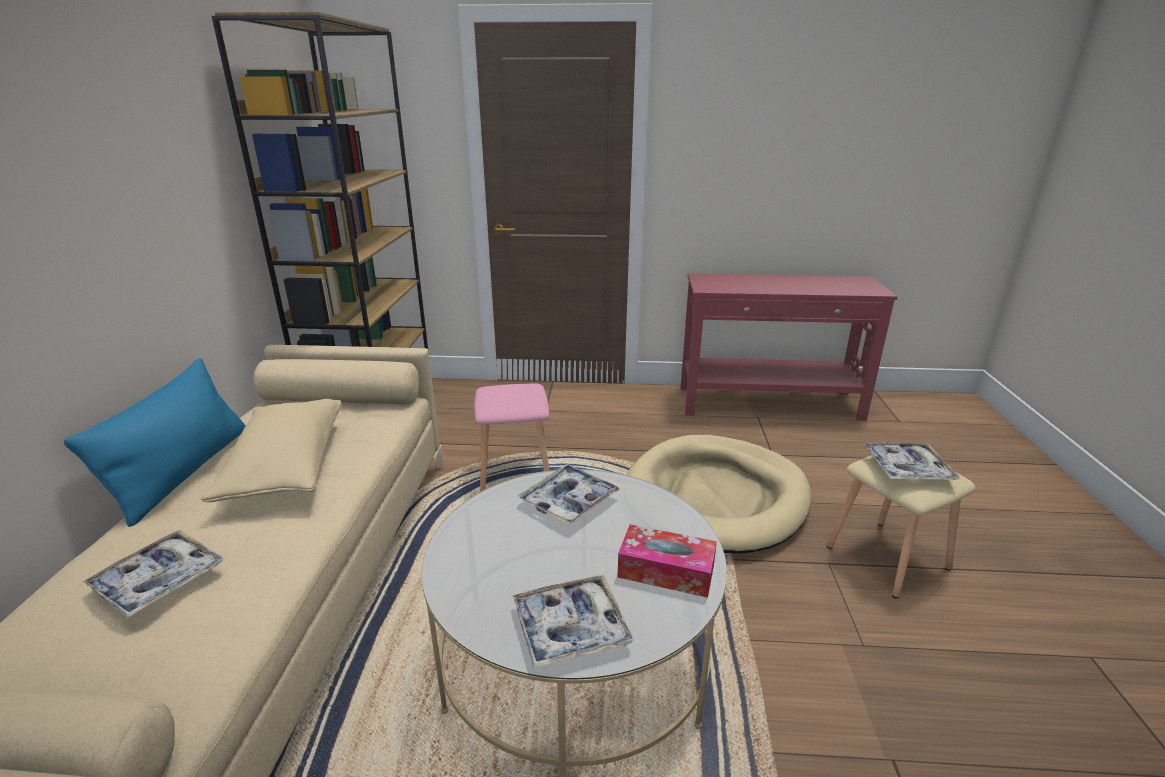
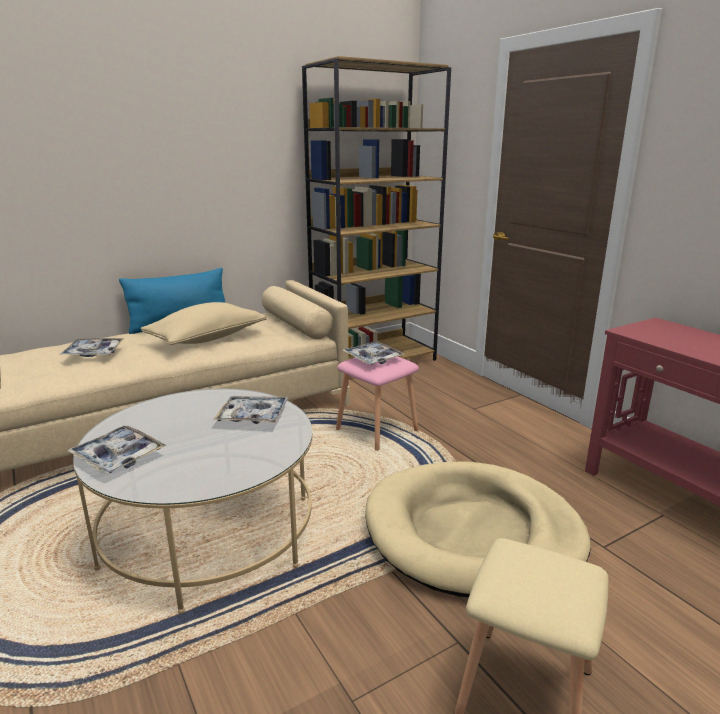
camera: 55 degrees right, 5 degrees down
(666, 571) = (200, 472): tissue box -> none
(907, 469) = (532, 574): tray -> tray (373, 358)

